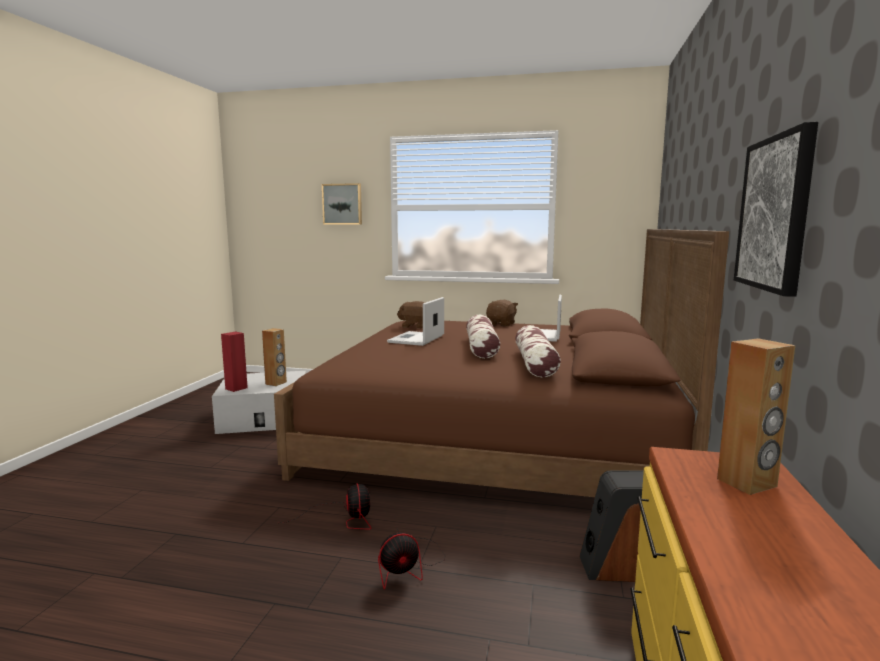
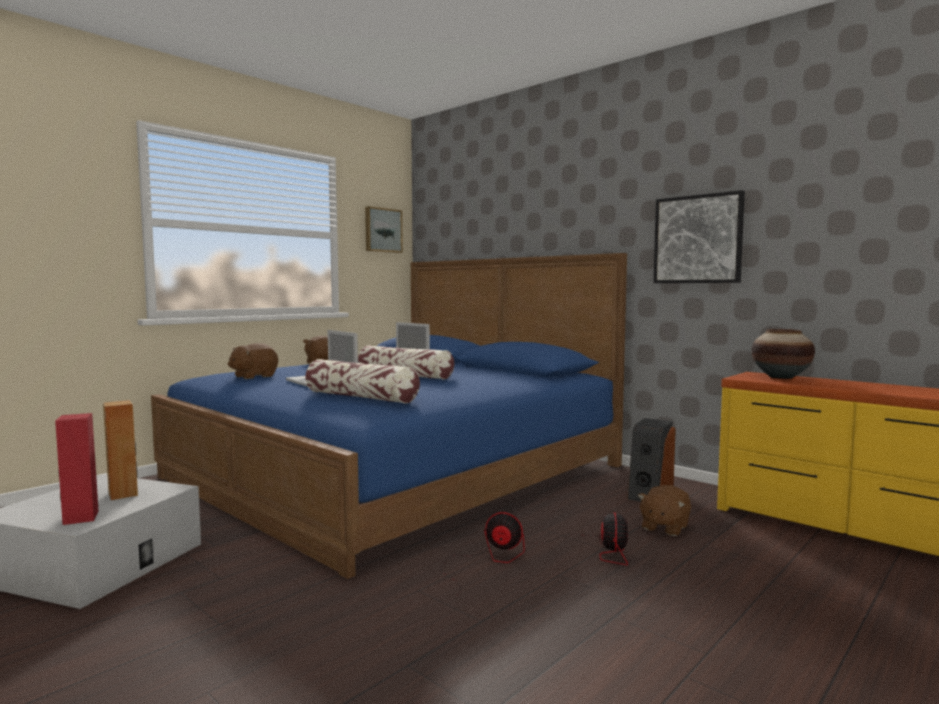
camera: 60 degrees left, 5 degrees down
(342, 204) = (54, 208): picture -> picture (382, 230)
(496, 432) = (396, 470): brown bed -> blue bed
(516, 597) = (664, 527): none -> brown plush toy
(535, 363) = (486, 375): pillow -> pillow (361, 397)
(747, 483) = (780, 377): brown speaker -> vase

